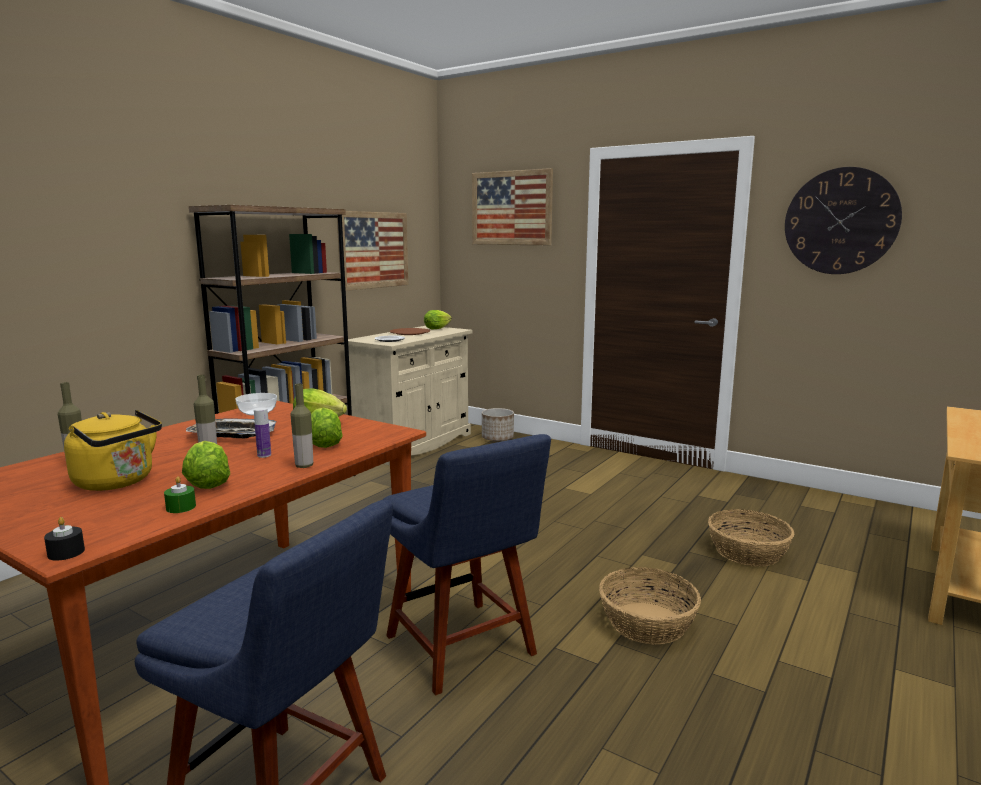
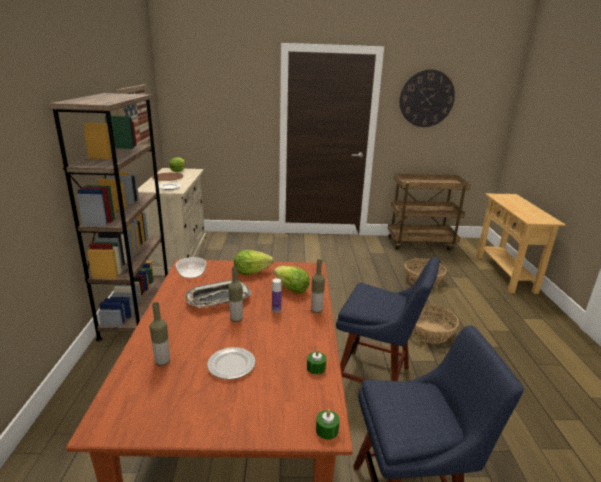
camera: 35 degrees left, 10 degrees up
(66, 552) = (327, 430): black candle -> green candle
(118, 482) = (232, 365): yellow kettle -> plate
(207, 483) = (291, 344): lettuce -> none
(497, 438) = (227, 239): planter -> none
(511, 208) = (221, 80): picture -> none
(824, 502) = (421, 243): none -> brown cart

